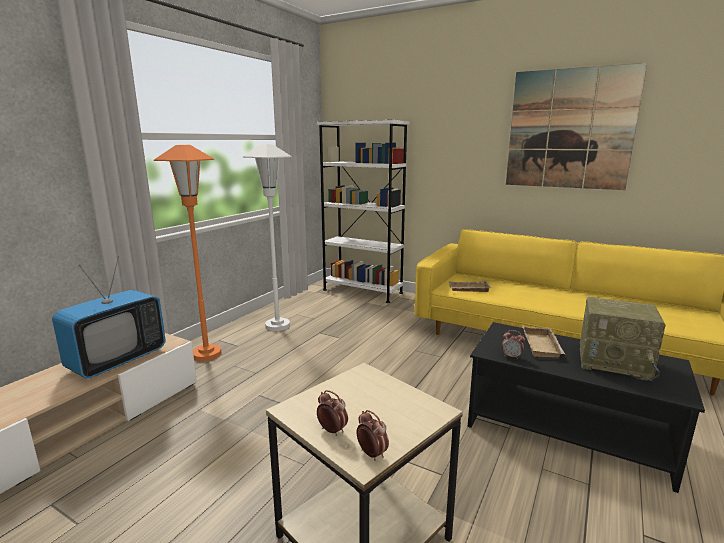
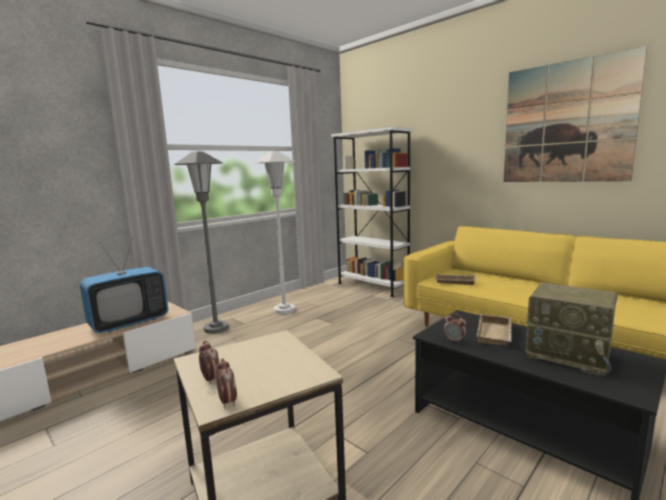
camera: 15 degrees right, 5 degrees down
(206, 354) = (216, 328): orange floor lamp -> grey floor lamp

